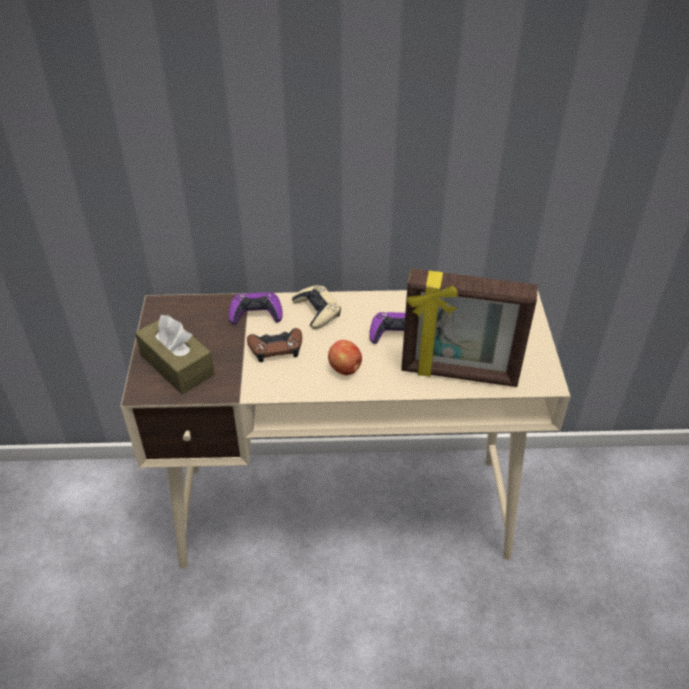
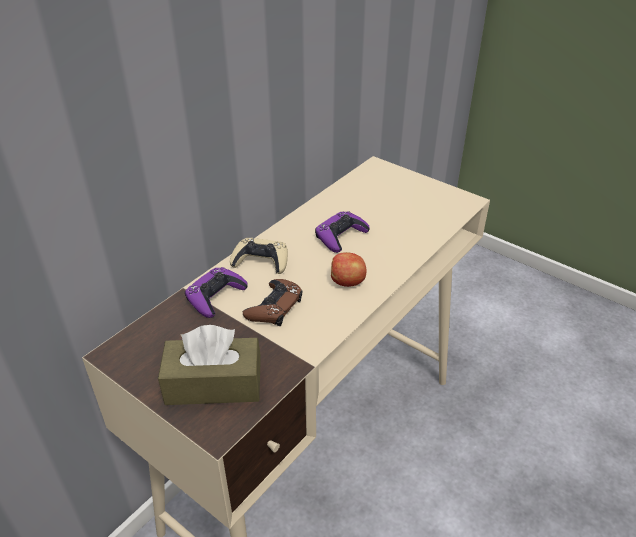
camera: 50 degrees left, 5 degrees down
(459, 374) = (418, 231): picture frame -> none

